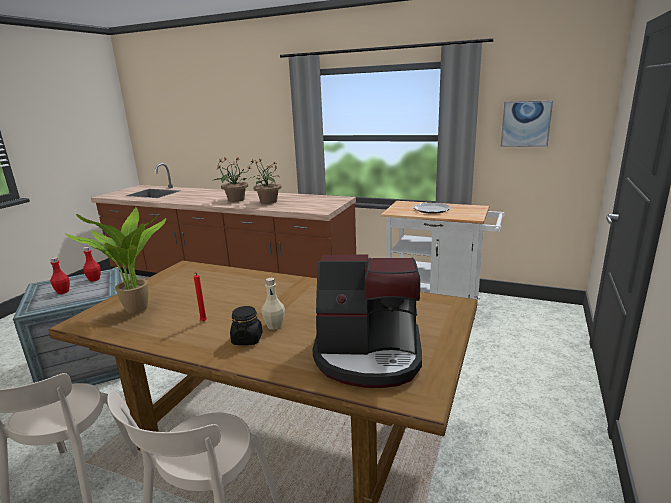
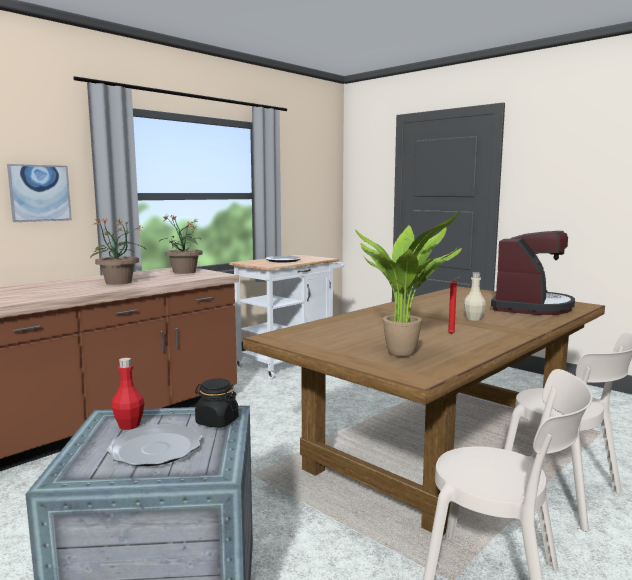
camera: 70 degrees left, 10 degrees down
(63, 292) = (155, 448): red bottle -> plate
(235, 200) = (59, 290): potted plant -> potted plant (184, 272)
(247, 339) = (495, 325): black jar -> black jar (216, 421)
(525, 124) = (301, 183): picture -> picture (39, 193)

